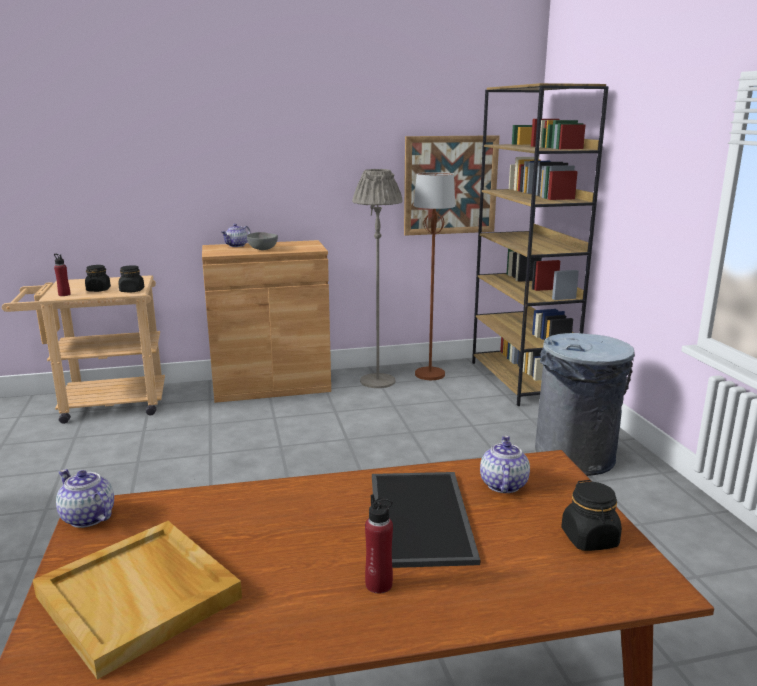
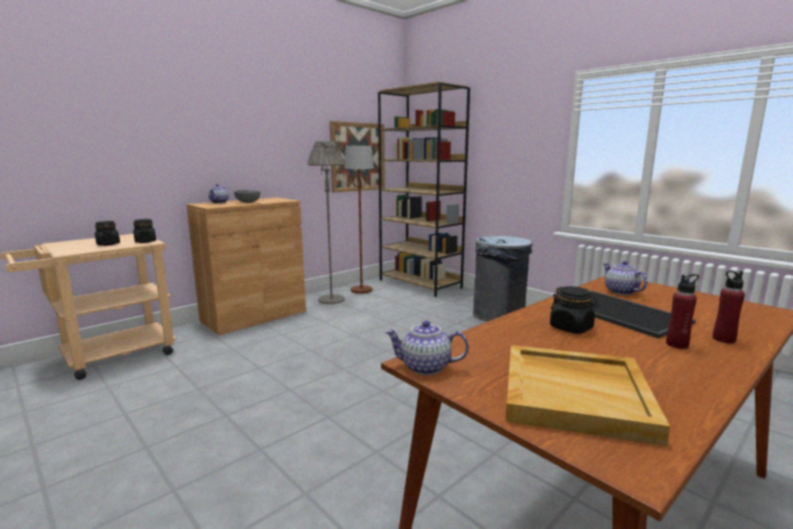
camera: 30 degrees left, 5 degrees down
(64, 294) = (76, 250): red bottle -> red bottle (723, 339)
(589, 539) = (707, 302): black jar -> black jar (571, 328)

